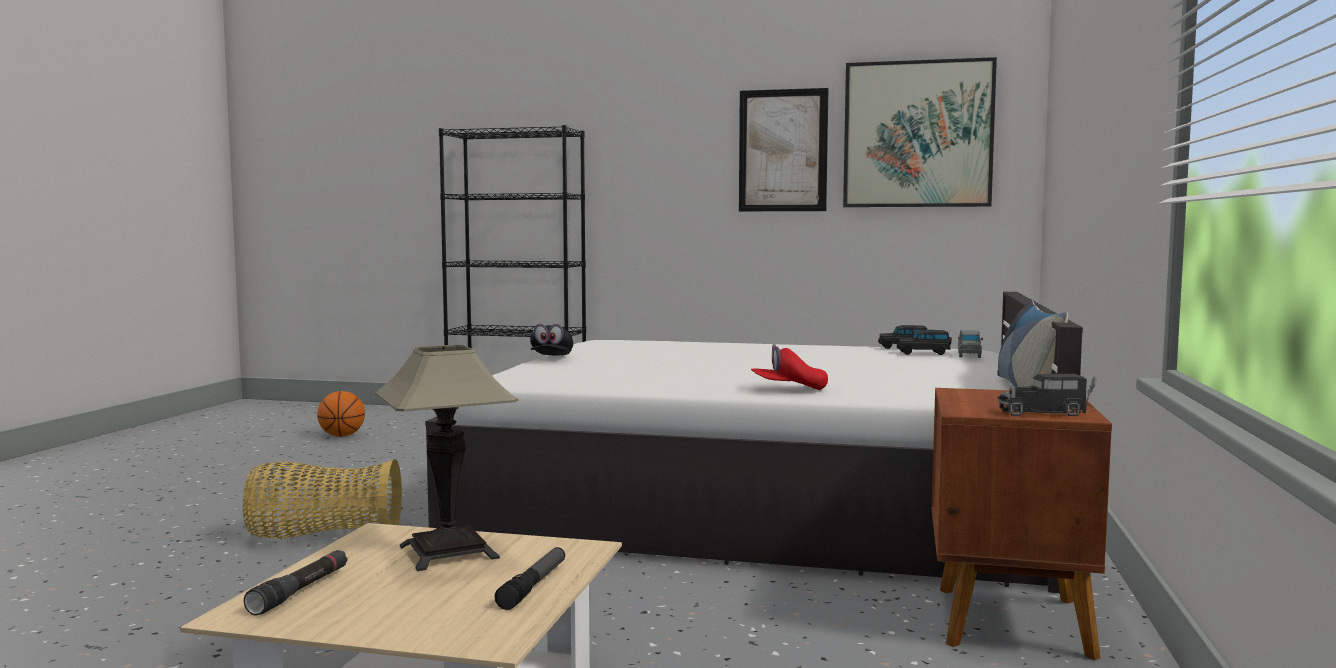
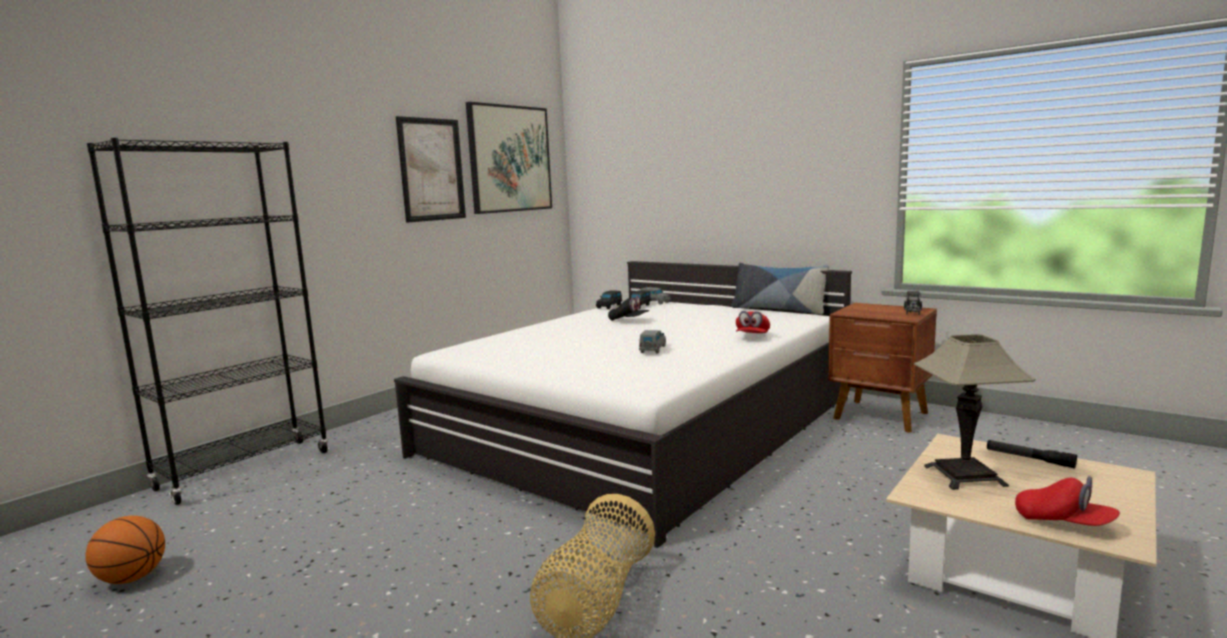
camera: 65 degrees left, 5 degrees up
(300, 591) = (1063, 522): black flashlight -> red cap
(551, 358) = (540, 370): black cap -> black cap (628, 321)
(670, 371) = (652, 350): none -> grey toy car

